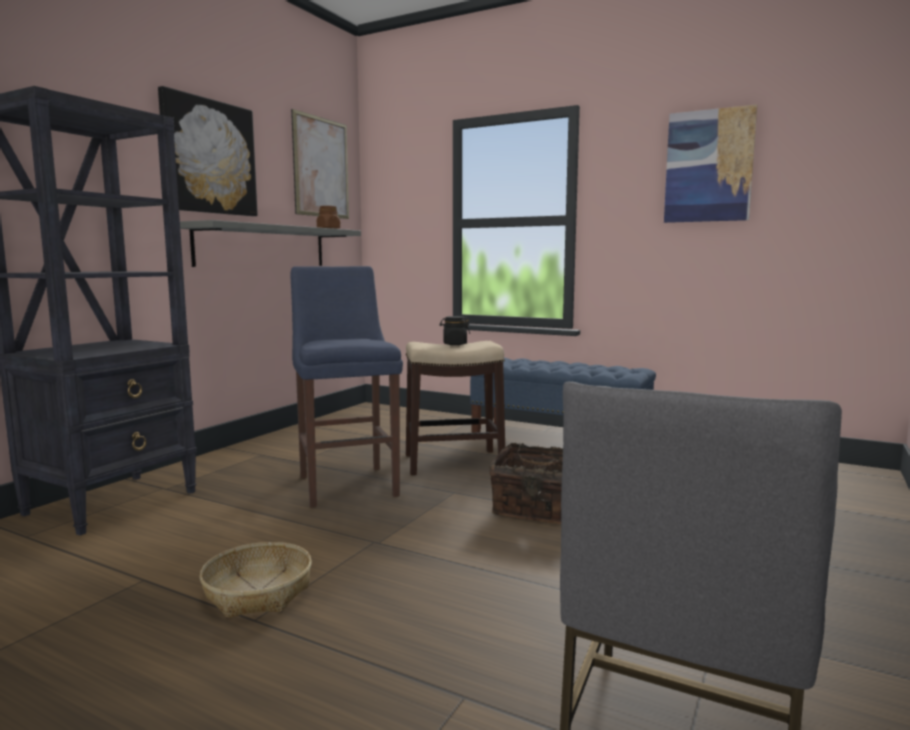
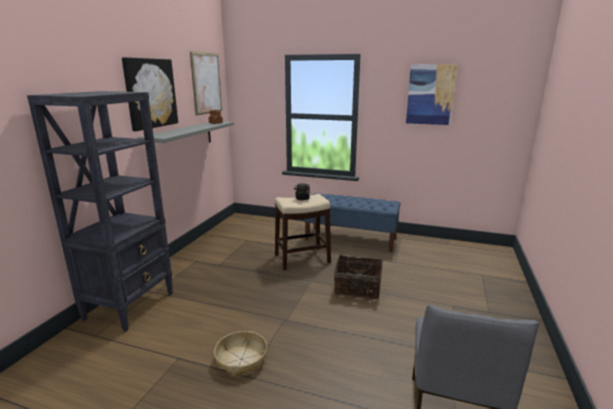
camera: 10 degrees left, 10 degrees up
(347, 484) = (253, 279): blue stool -> none

